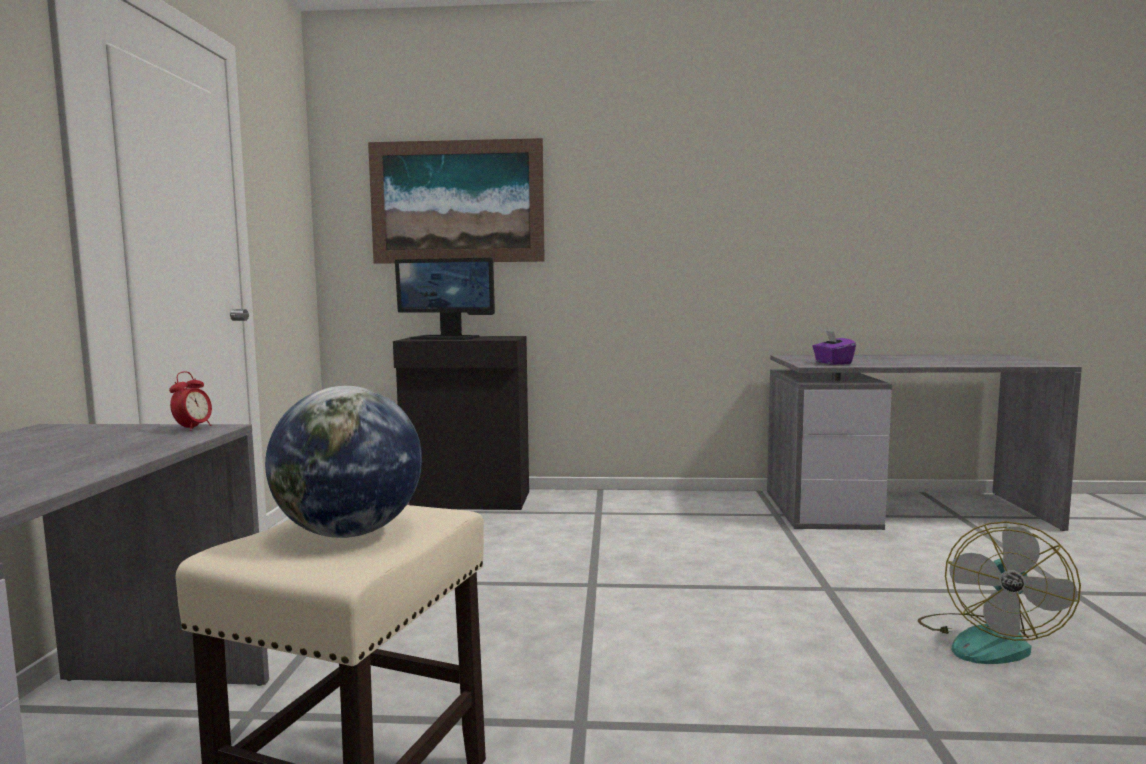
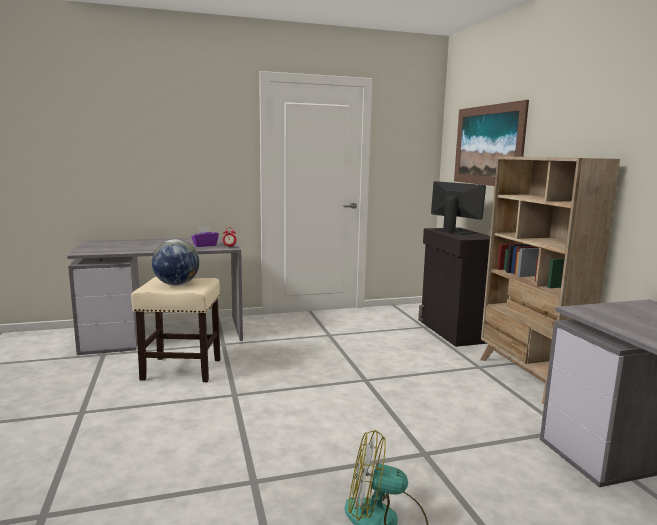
camera: 70 degrees right, 5 degrees up
(446, 338) = (454, 231): monitor -> monitor turned 150 degrees clockwise
(644, 499) = (527, 377): none -> beige bookcase
(832, 363) = (611, 316): purple tissue box -> purple tissue box (205, 245)

